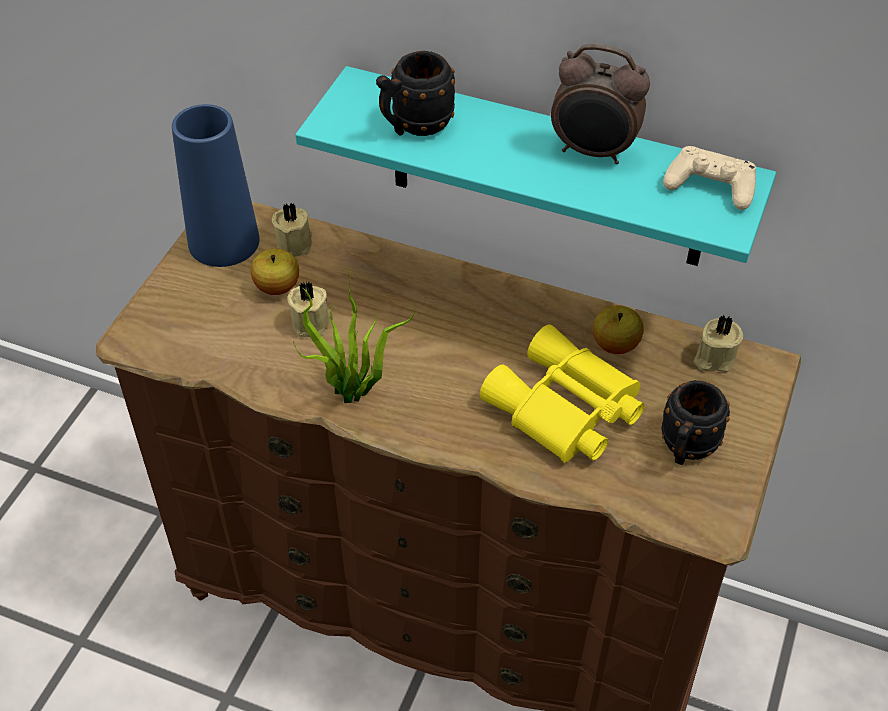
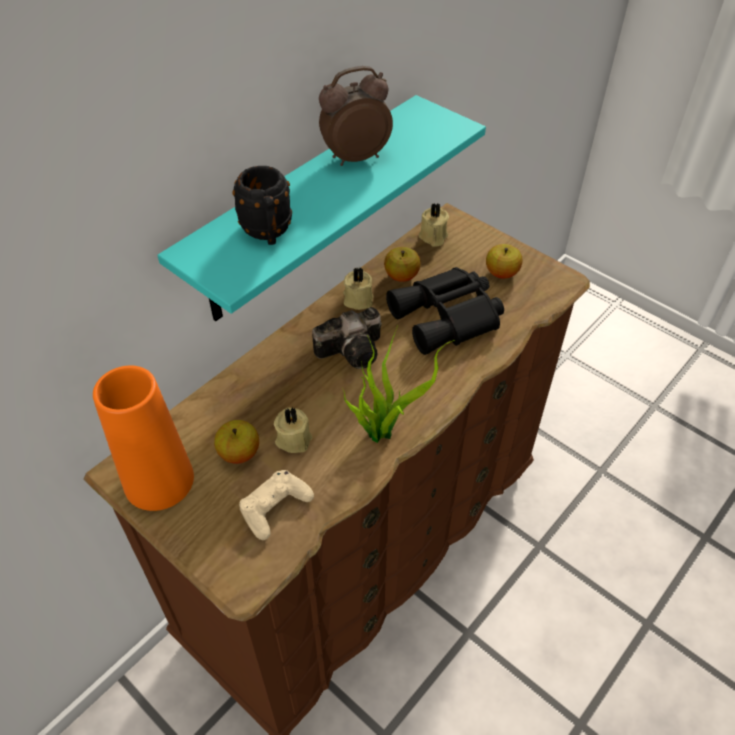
camera: 70 degrees left, 0 degrees up
(224, 242) = (159, 480): blue vase -> orange vase
(296, 243) = (194, 428): beige candle -> beige candle (357, 299)
(462, 335) = (354, 350): none -> camera
(564, 411) = (448, 318): yellow binoculars -> black binoculars
(593, 152) = (355, 157): alarm clock -> alarm clock turned 150 degrees counterclockwise
(685, 449) = (501, 273): black mug -> apple
(710, 186) = (417, 121): beige game controller -> beige game controller (275, 507)

